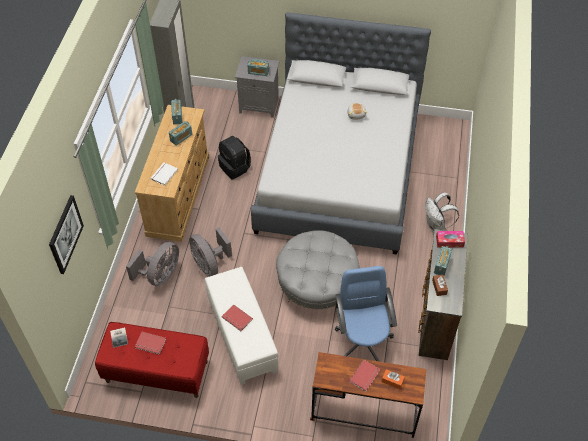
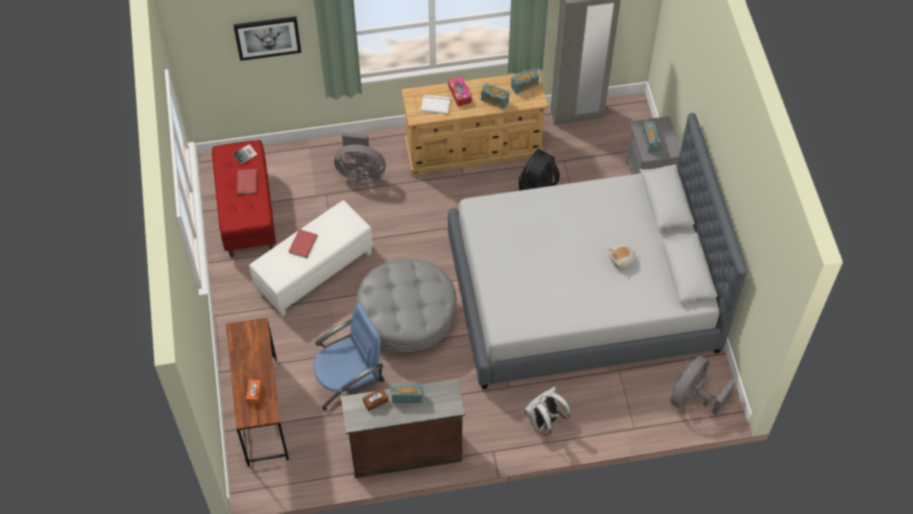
camera: 70 degrees right, 5 degrees up
(210, 264) = (392, 211): grey fan -> grey fan (693, 397)
(365, 376) = (252, 367): red book -> none
(449, 241) = (444, 398): tissue box -> tissue box (459, 94)

